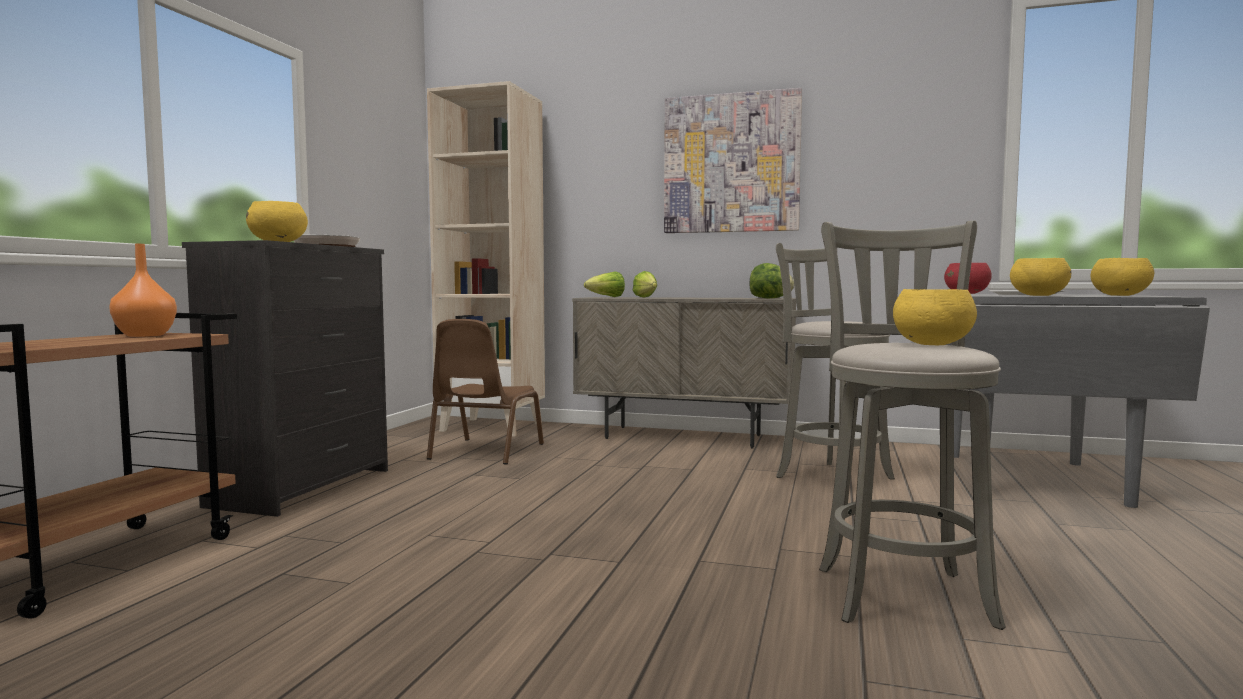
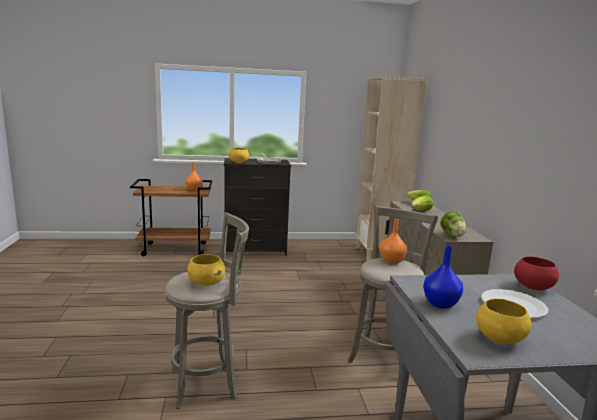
camera: 65 degrees right, 10 degrees up
(484, 452) = (332, 264): brown chair -> none
(731, 164) = (485, 132): picture -> none
(821, 321) = (392, 261): none -> orange vase
(1038, 295) = (441, 303): yellow bowl -> blue vase

